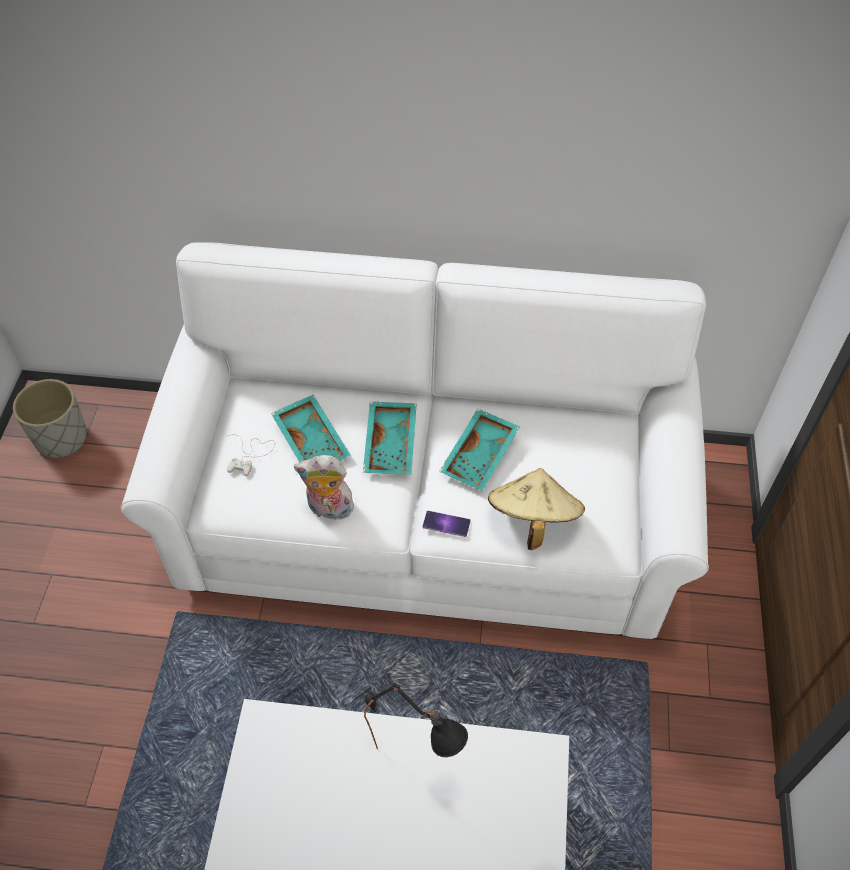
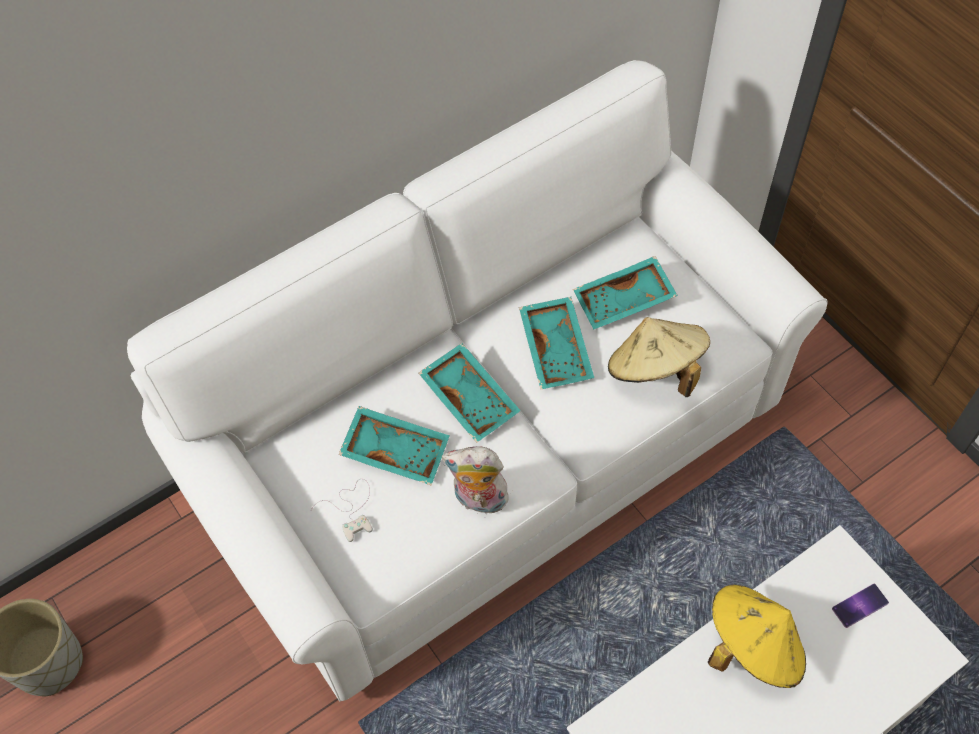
camera: 40 degrees left, 5 degrees up
(328, 510) = (478, 500): plush toy -> plush toy turned 45 degrees clockwise
(415, 758) = (752, 646): black table lamp -> yellow hat
(446, 524) = (590, 430): phone -> phone (860, 605)
(560, 460) = (624, 301): none -> turquoise tray

